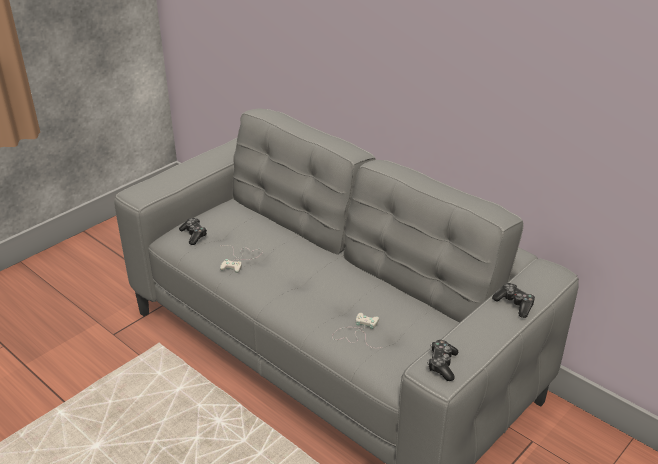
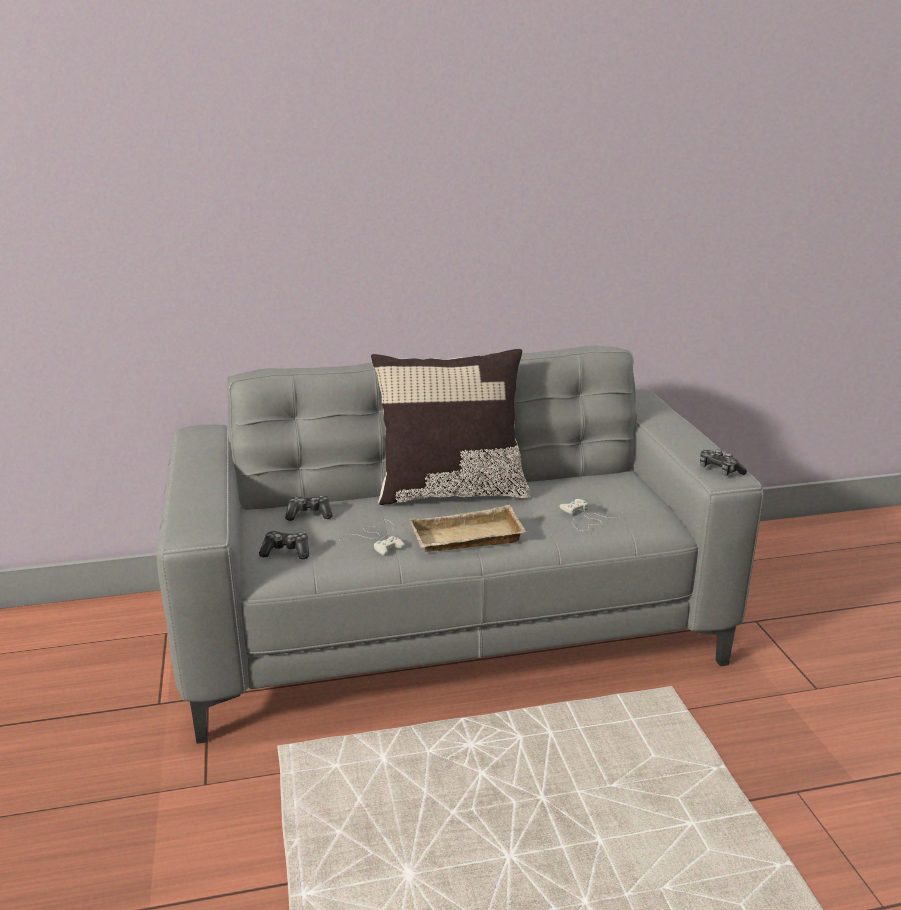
camera: 55 degrees left, 10 degrees down
(273, 292) = (466, 539): none -> beige tray
(335, 260) = (451, 492): none -> pillow
(514, 304) = (666, 419): game controller -> game controller (309, 514)

